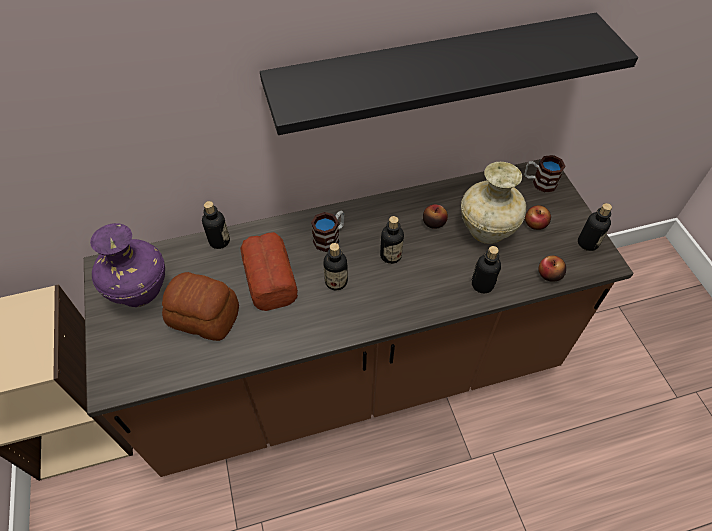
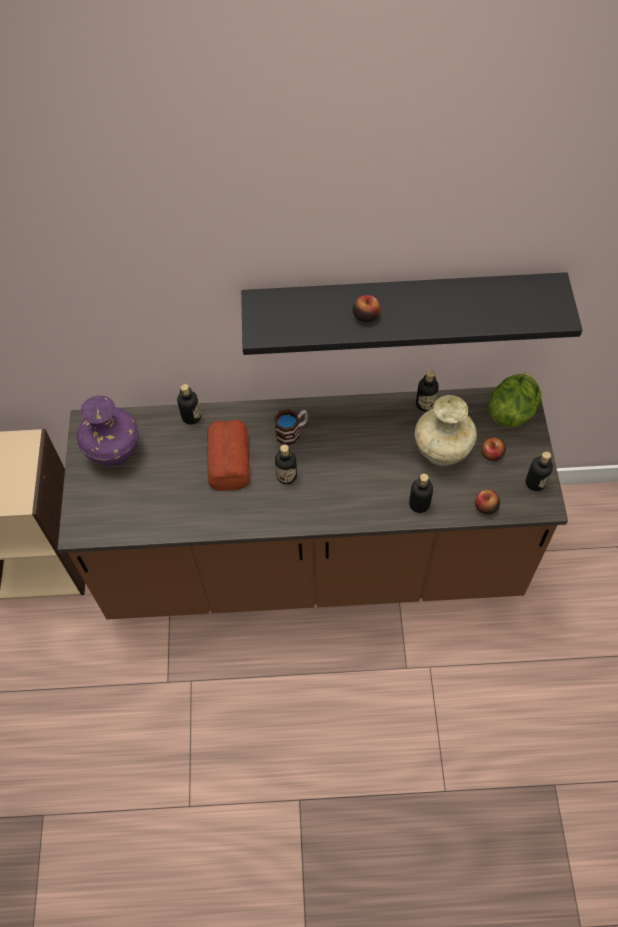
camera: 15 degrees right, 5 degrees up
(204, 316) = (165, 485): bread -> none
(390, 255) = (343, 460): bottle -> bottle (425, 404)
(434, 222) = (393, 434): apple -> apple (366, 315)
(539, 182) = (512, 411): mug -> lettuce

